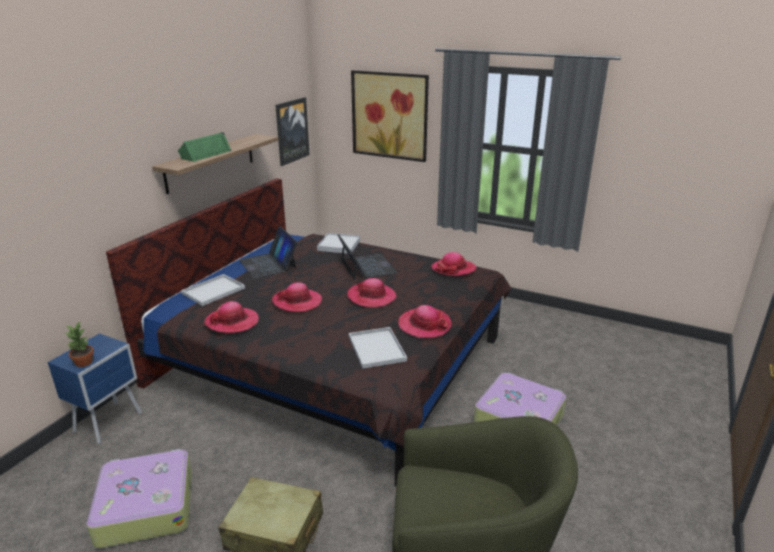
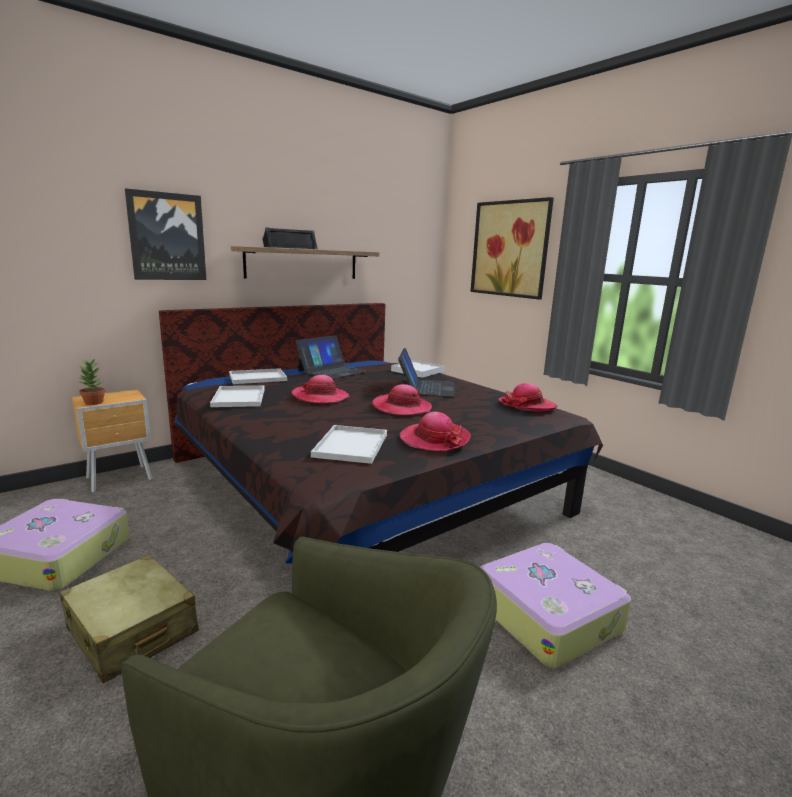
camera: 25 degrees right, 10 degrees down
(110, 422) = (121, 479): blue nightstand -> brown nightstand
(205, 154) = (290, 248): green speaker -> black speaker
(232, 322) = (239, 398): hat -> white tray
(268, 264) = (332, 371): laptop -> laptop turned 135 degrees counterclockwise
(291, 131) = (410, 262): picture -> picture (167, 237)

